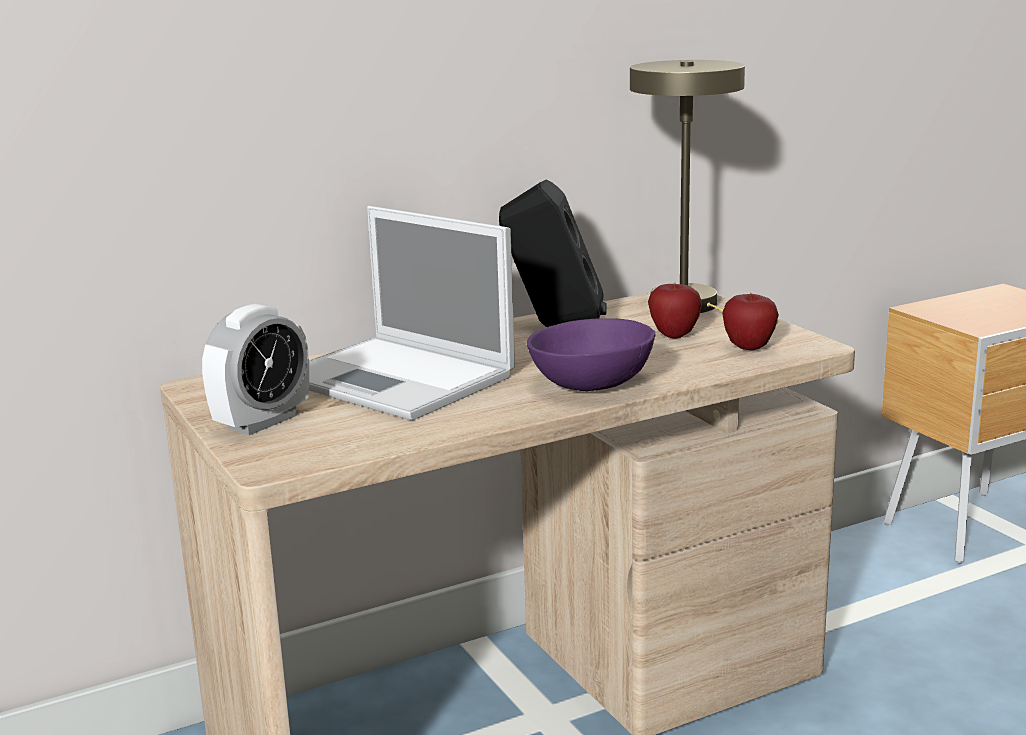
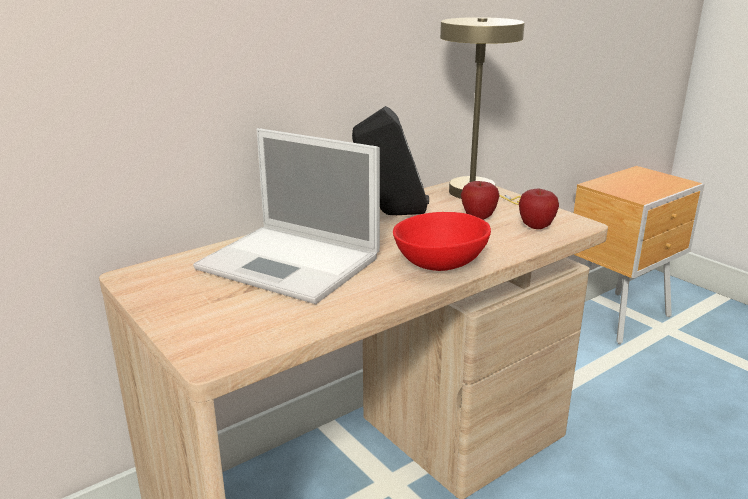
camera: 10 degrees left, 5 degrees up
(262, 422) = (193, 311): alarm clock -> none
(593, 384) = (441, 263): purple bowl -> red bowl

